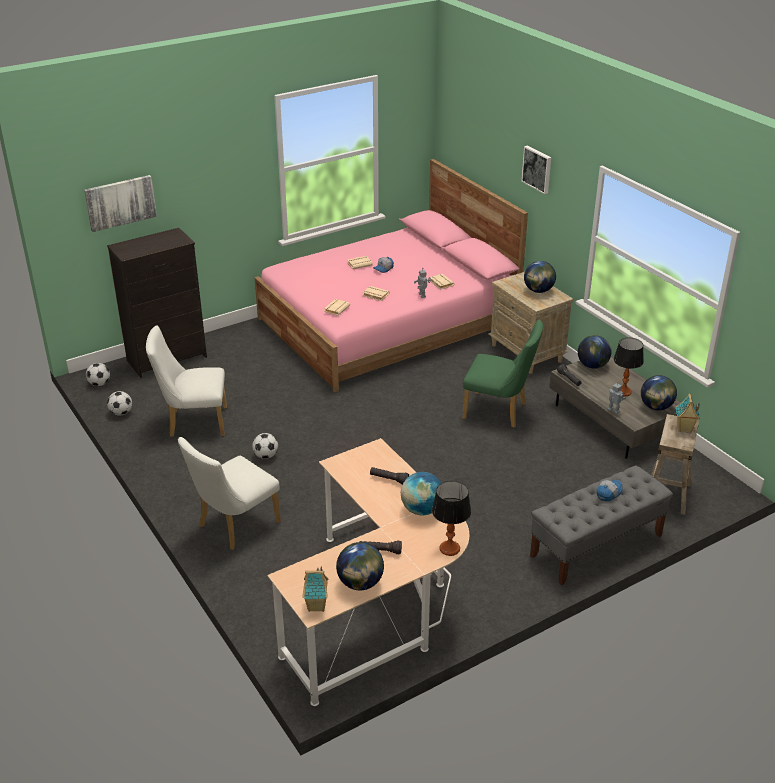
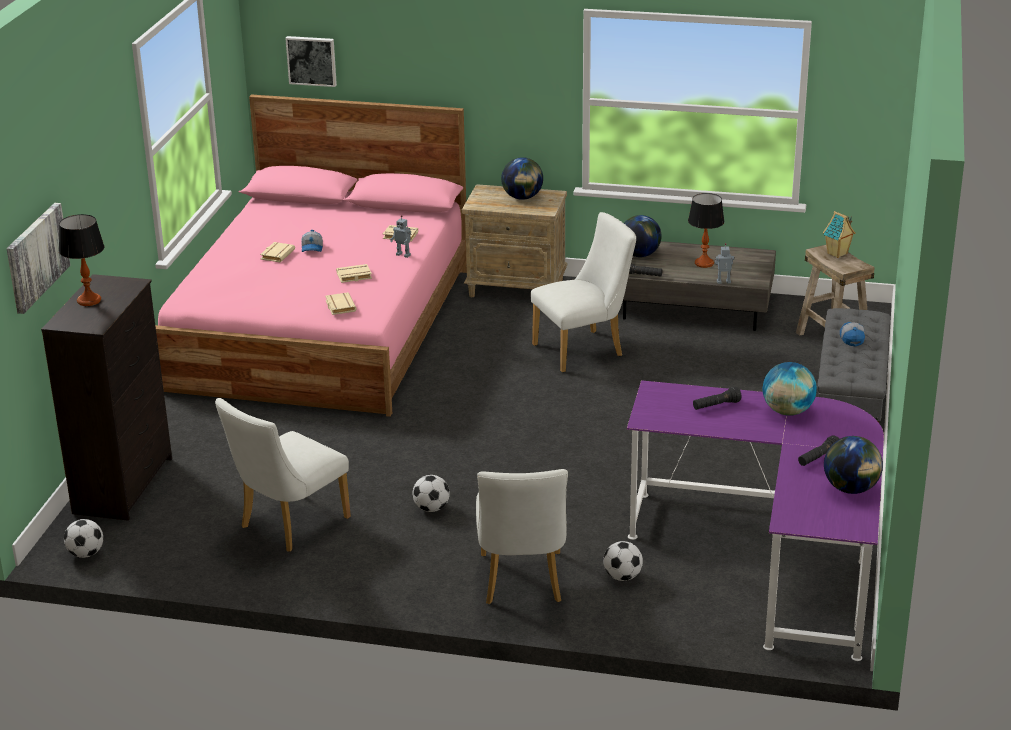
camera: 45 degrees left, 5 degrees down
(121, 413) = (178, 564): football -> football (622, 577)
(317, 606) = (853, 524): toy house -> none
(378, 606) = (771, 558): beige desk -> purple desk
(450, 548) = (864, 424): table lamp -> table lamp (89, 300)
(499, 411) = (584, 349): green chair -> white chair
(537, 169) = (469, 46): picture -> picture (312, 60)
(656, 407) = (750, 262): globe -> none

